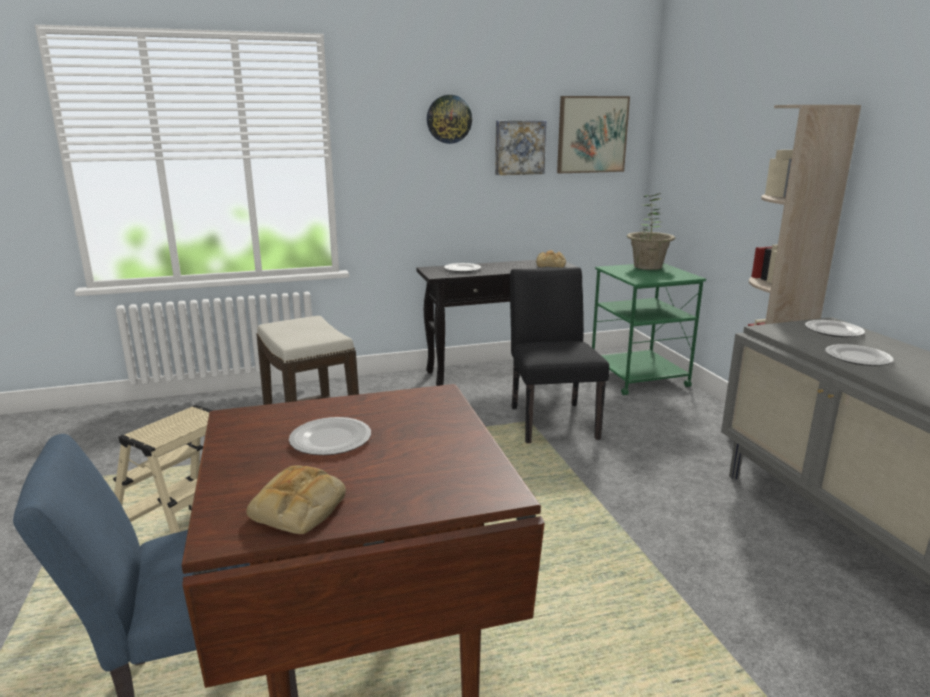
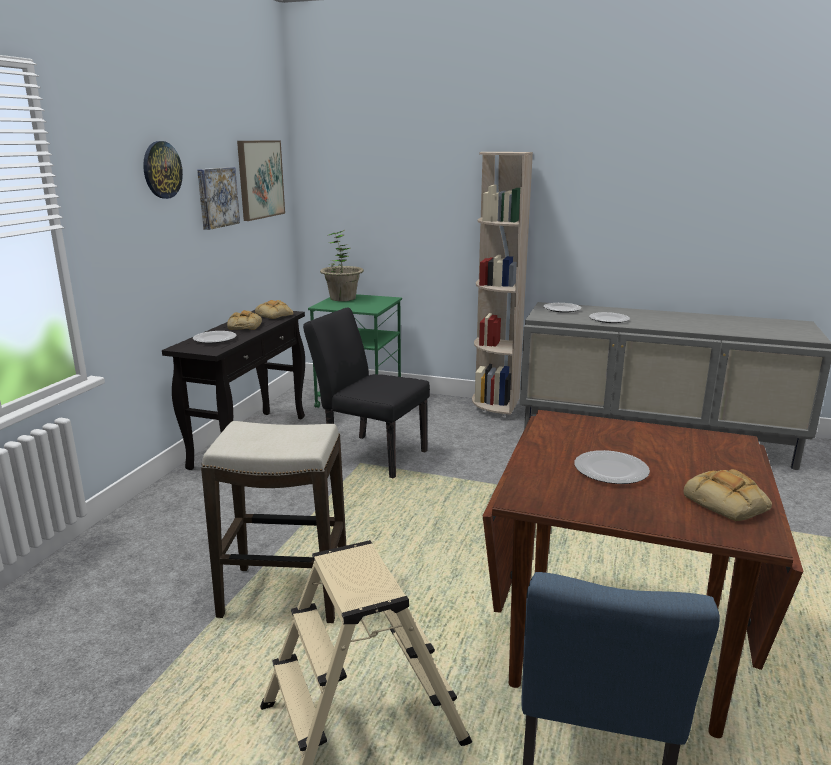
camera: 55 degrees left, 0 degrees up
(506, 266) = (244, 326): none -> bread

